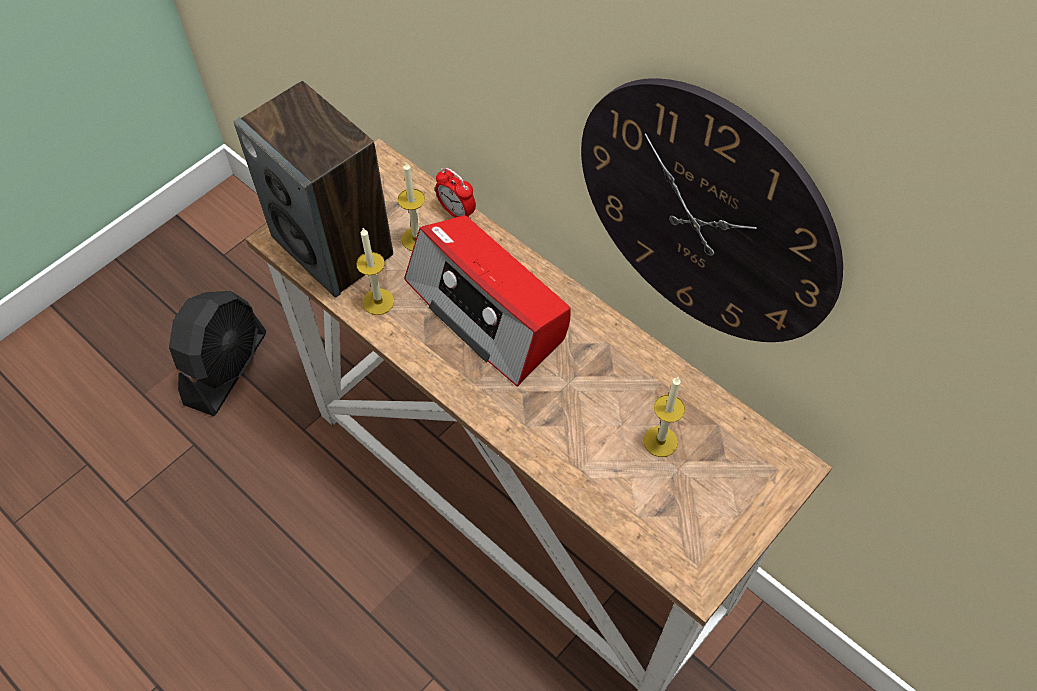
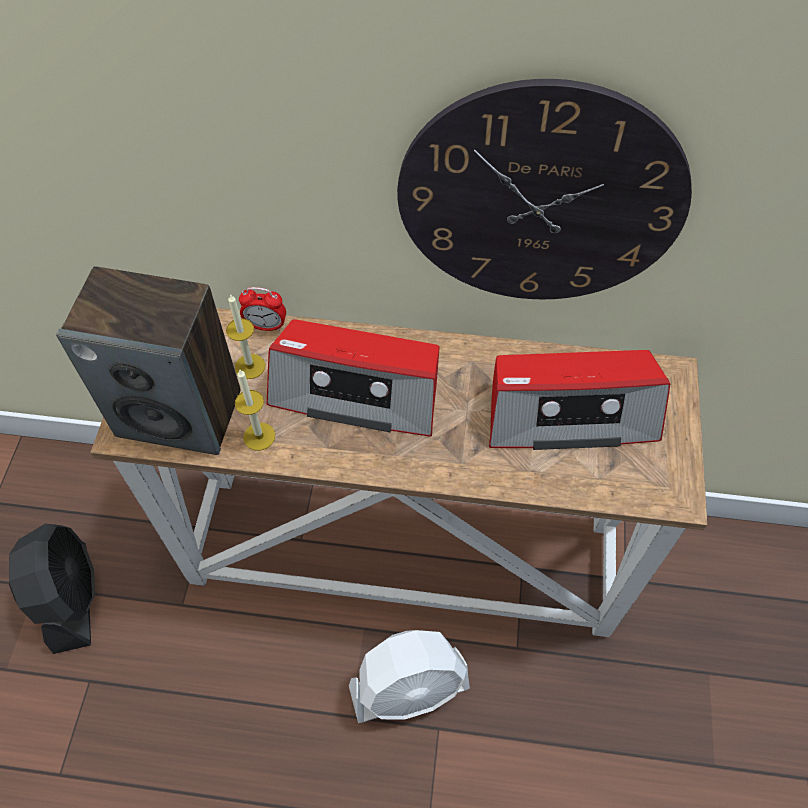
camera: 35 degrees left, 0 degrees up
(435, 626) = (409, 688): none -> white fan
(660, 441) = (569, 412): candle -> radio

